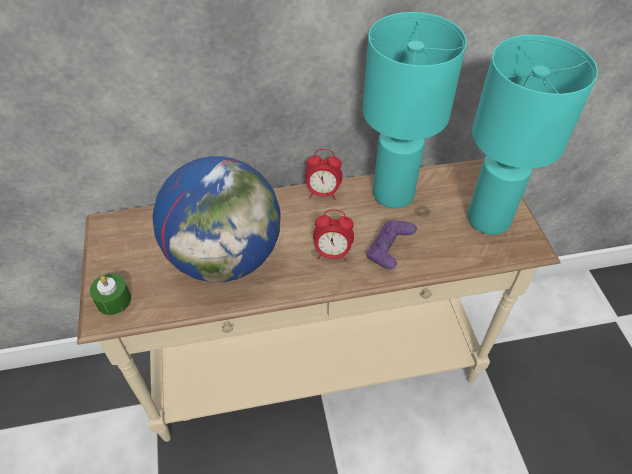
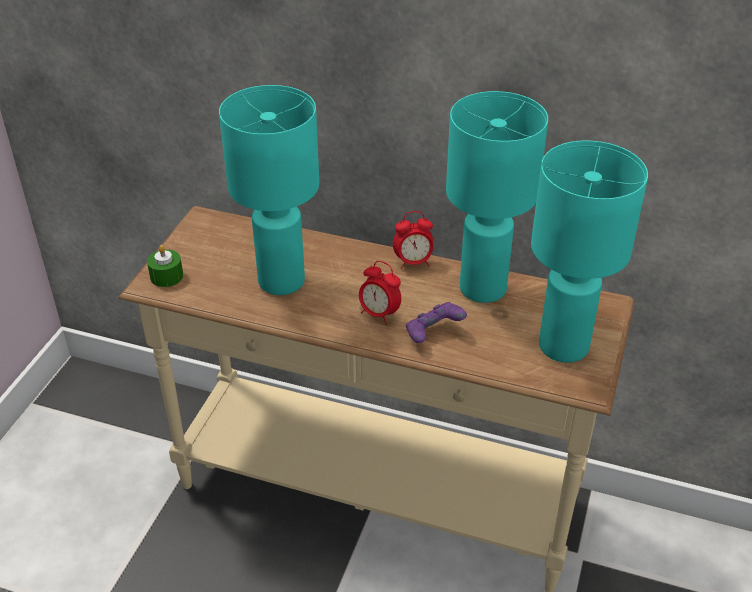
camera: 30 degrees right, 10 degrees down
(226, 257) = (281, 280): globe -> turquoise table lamp
(323, 193) = (413, 262): alarm clock -> alarm clock turned 45 degrees counterclockwise

